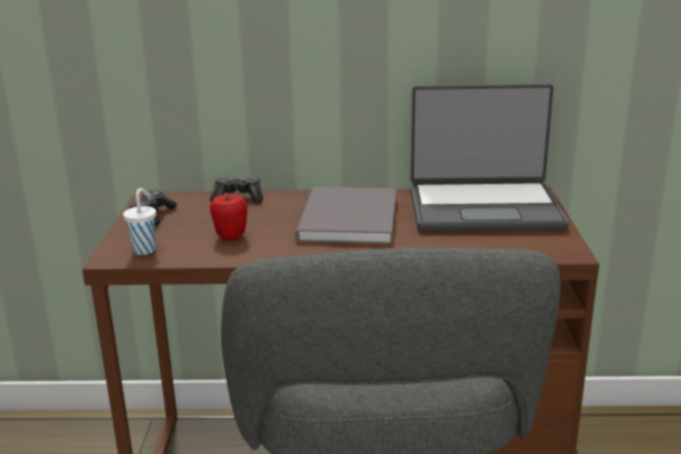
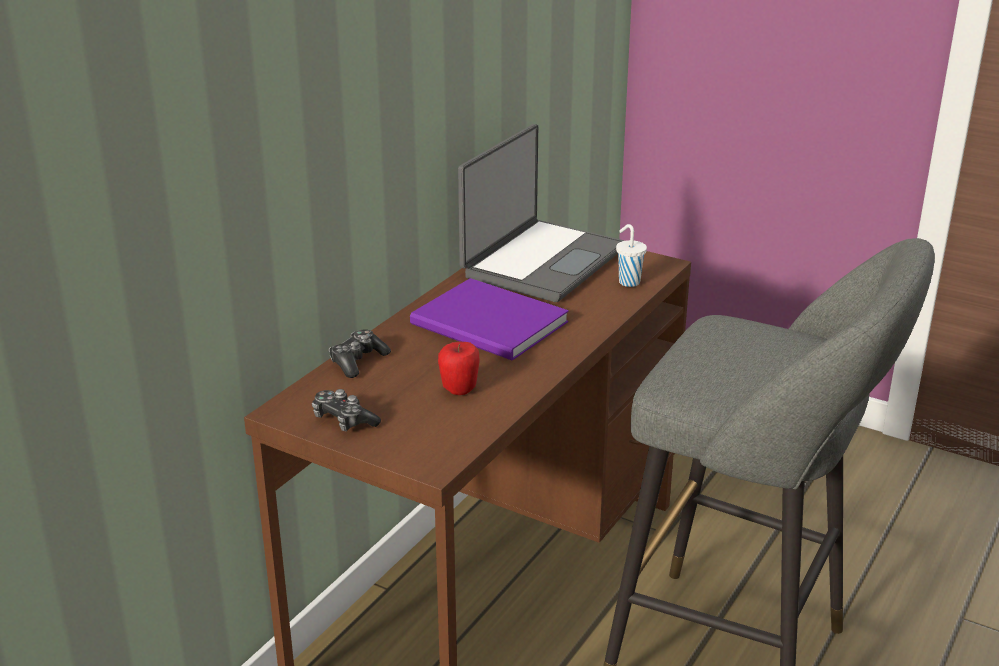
camera: 60 degrees left, 5 degrees up
(145, 250) = (436, 443): white cup -> white cup (628, 282)
(345, 220) = (490, 326): grey book -> purple book

